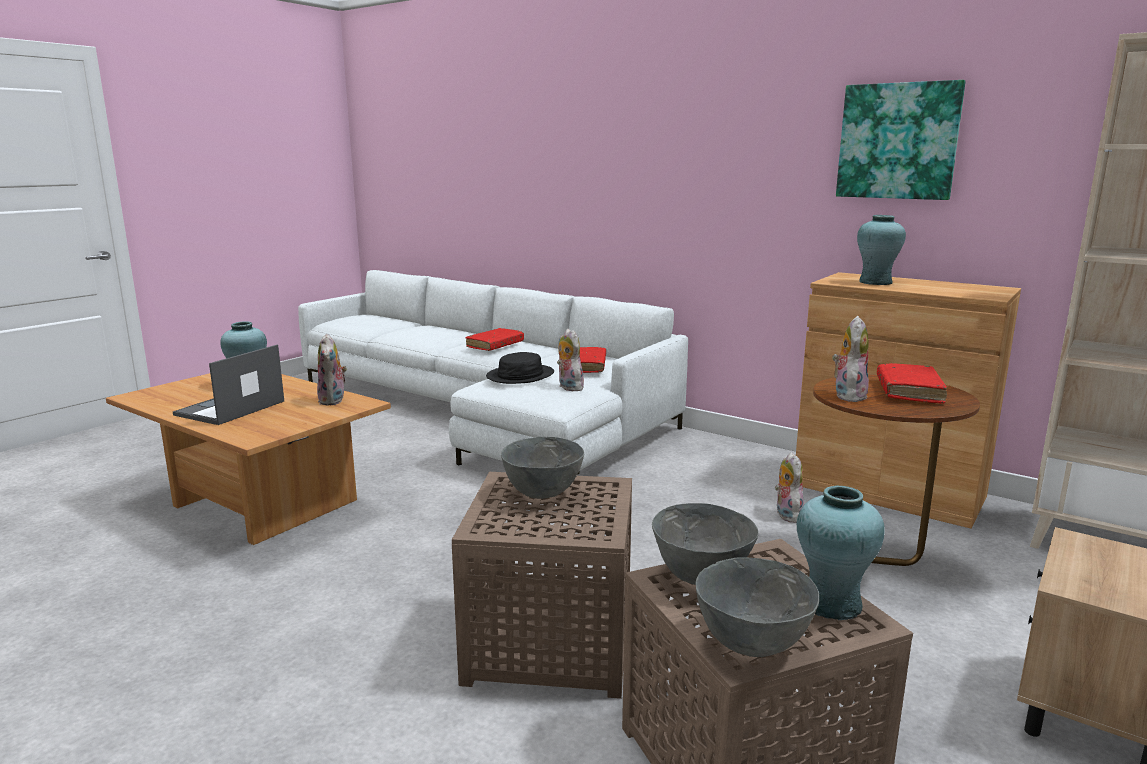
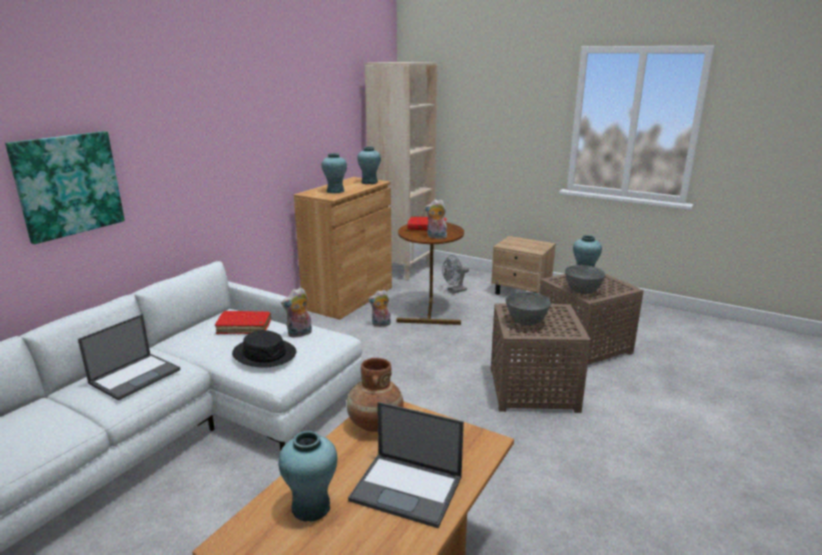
camera: 95 degrees left, 5 degrees up
(334, 401) = (375, 424): plush toy -> brown vase
(495, 345) = (136, 376): red book -> laptop
(751, 644) = (619, 286): grey bowl -> none
(898, 141) = (301, 110): picture -> picture (68, 185)
(974, 293) = (369, 182): none -> turquoise vase
(1010, 601) = (454, 291): none -> grey fan

